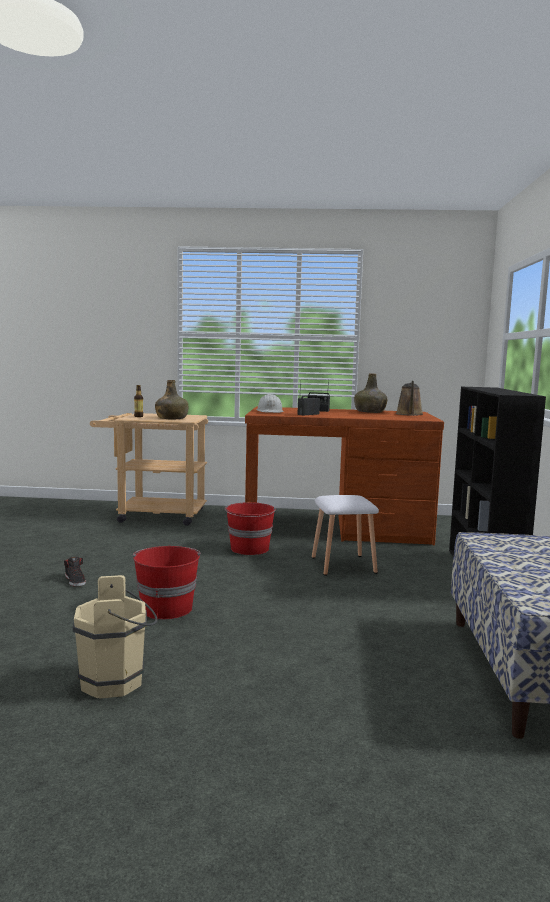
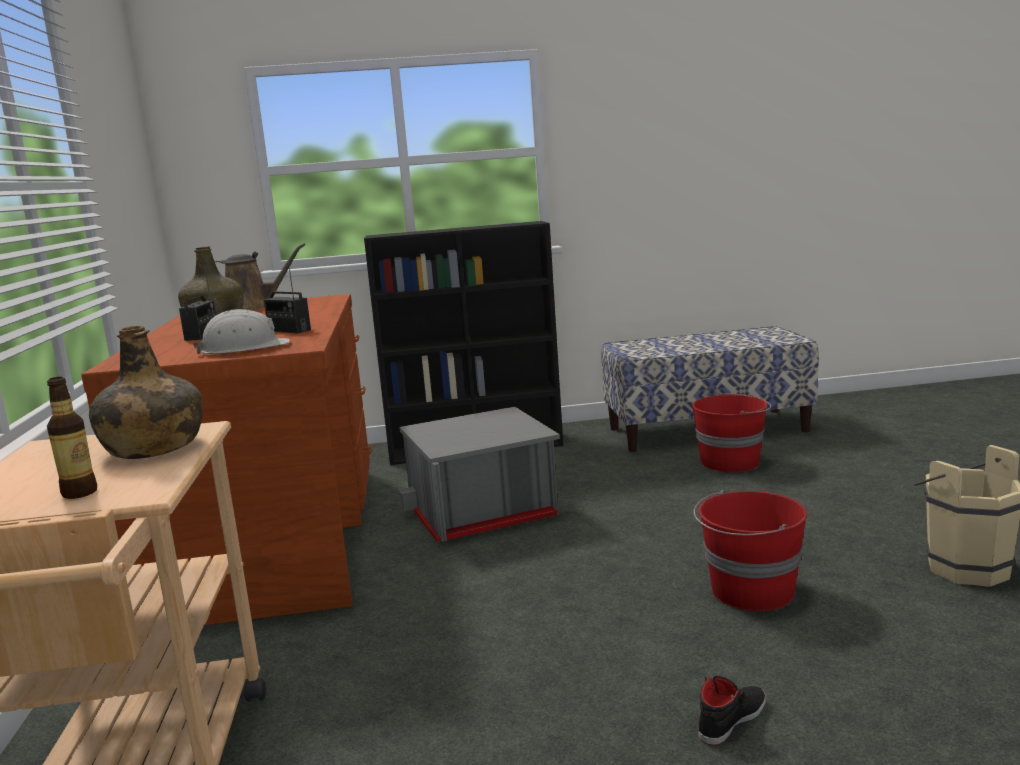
camera: 100 degrees left, 5 degrees up
(250, 549) = (432, 586): red bucket -> red bucket (731, 462)
(342, 565) = (483, 511): white stool -> grey storage box

